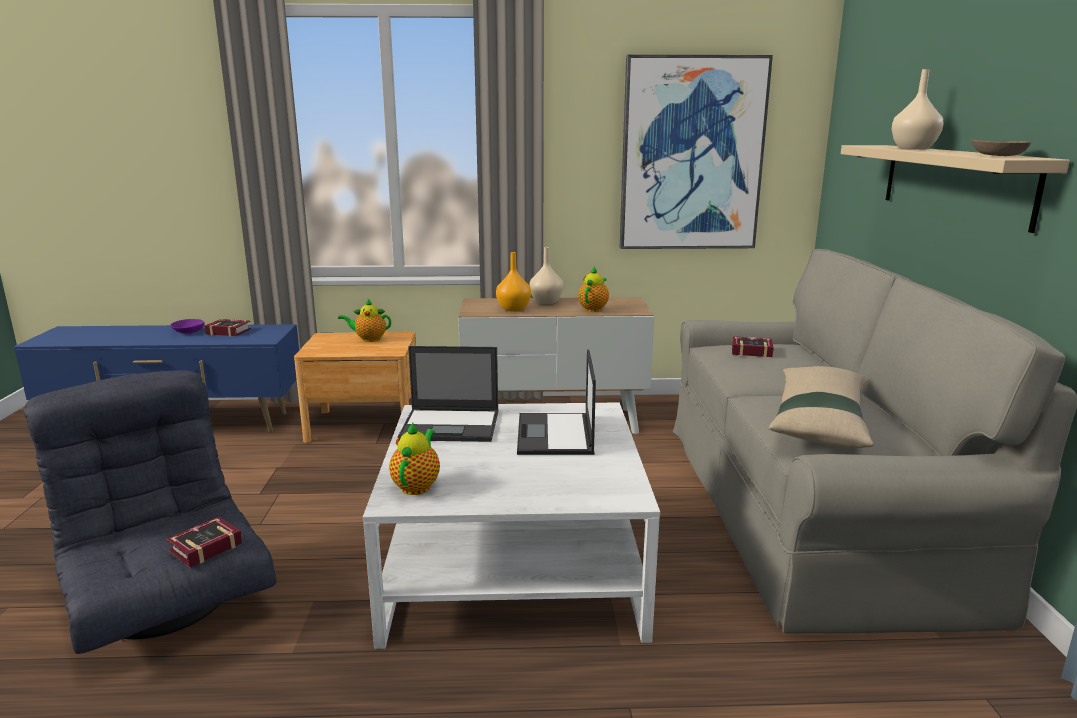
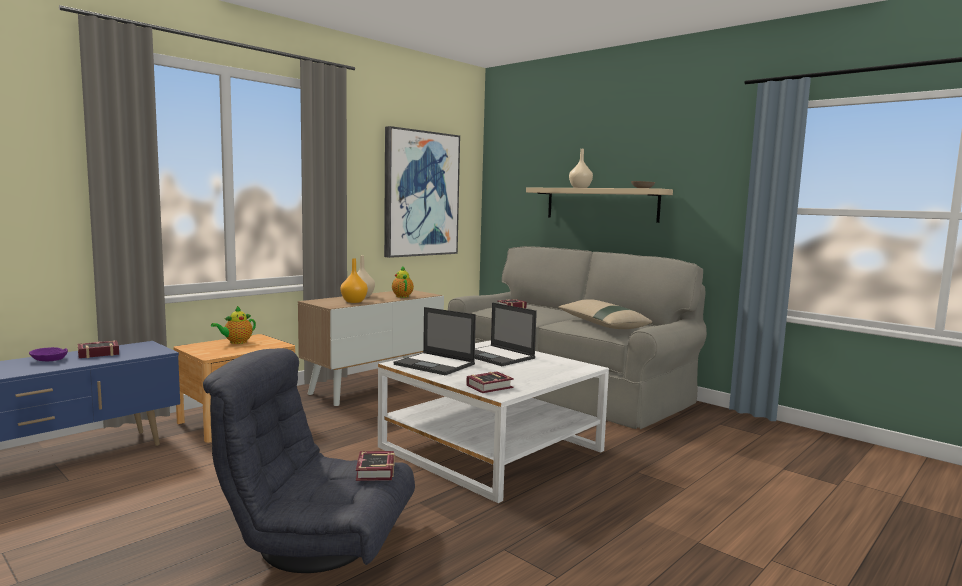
camera: 45 degrees left, 10 degrees down
(417, 485) = (491, 387): teapot -> book
(452, 425) = (435, 364): laptop -> laptop turned 75 degrees clockwise

